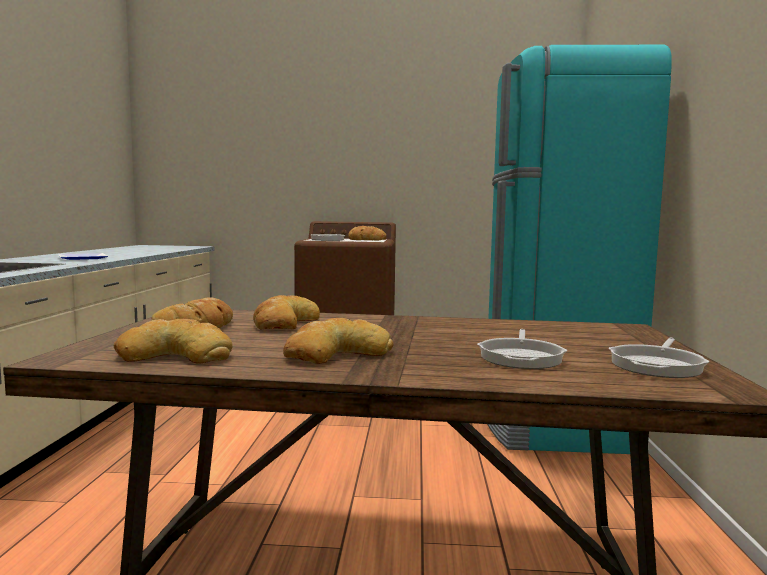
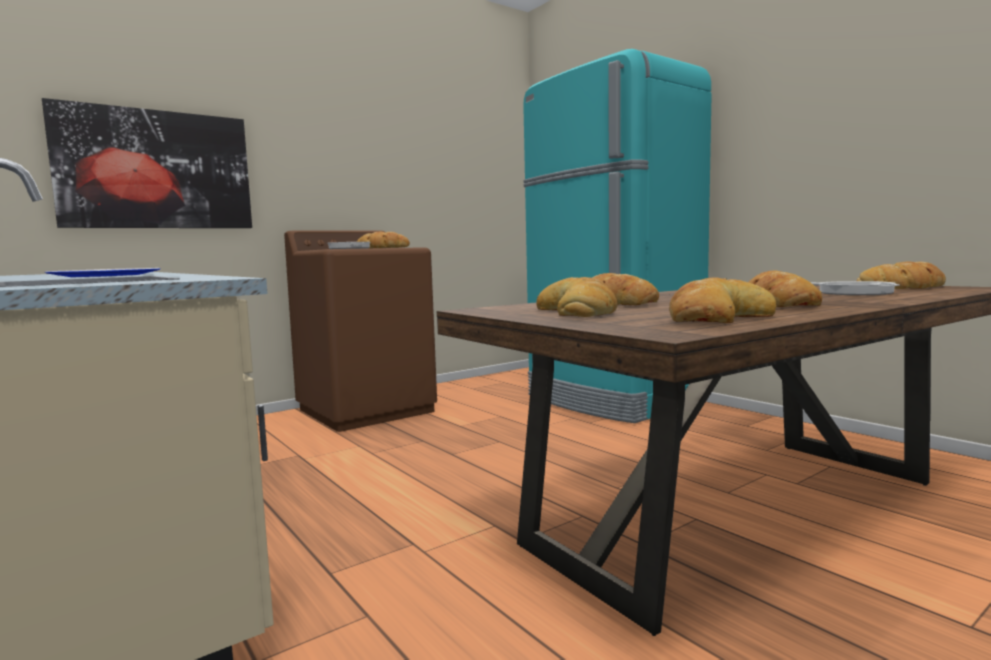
camera: 40 degrees left, 0 degrees up
(232, 177) = (156, 170): none -> picture
(657, 365) = (904, 287): frying pan -> bread

